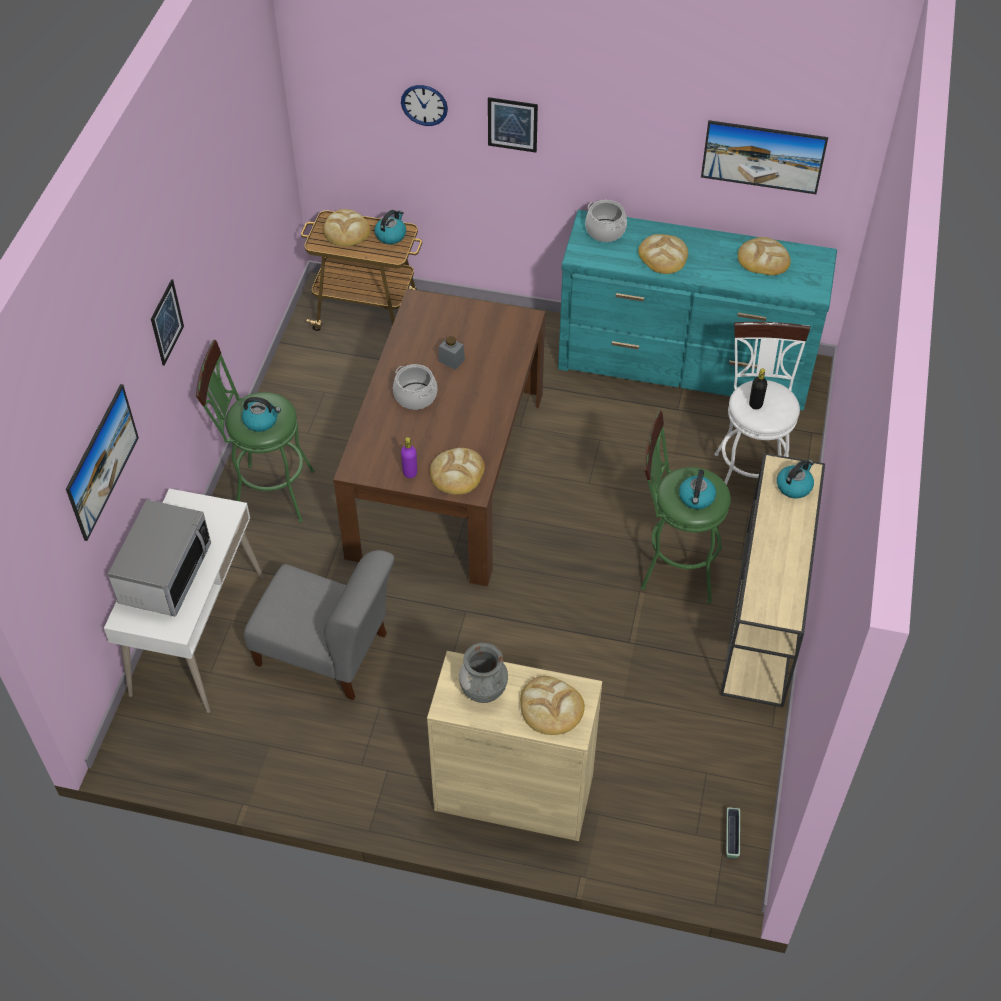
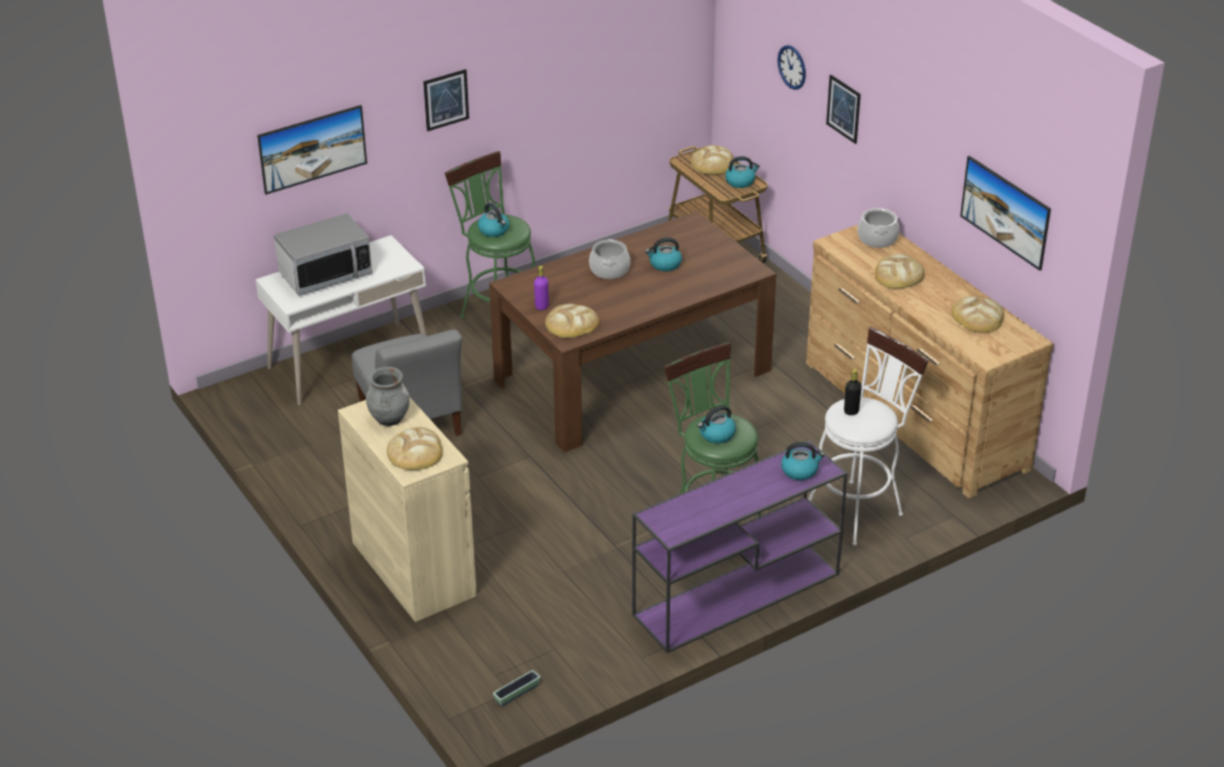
camera: 45 degrees right, 15 degrees down
(451, 360) = (664, 264): grey jar -> kettle
(685, 363) = (914, 415): turquoise dresser -> brown dresser
(764, 617) = (735, 596): beige console table -> purple console table

